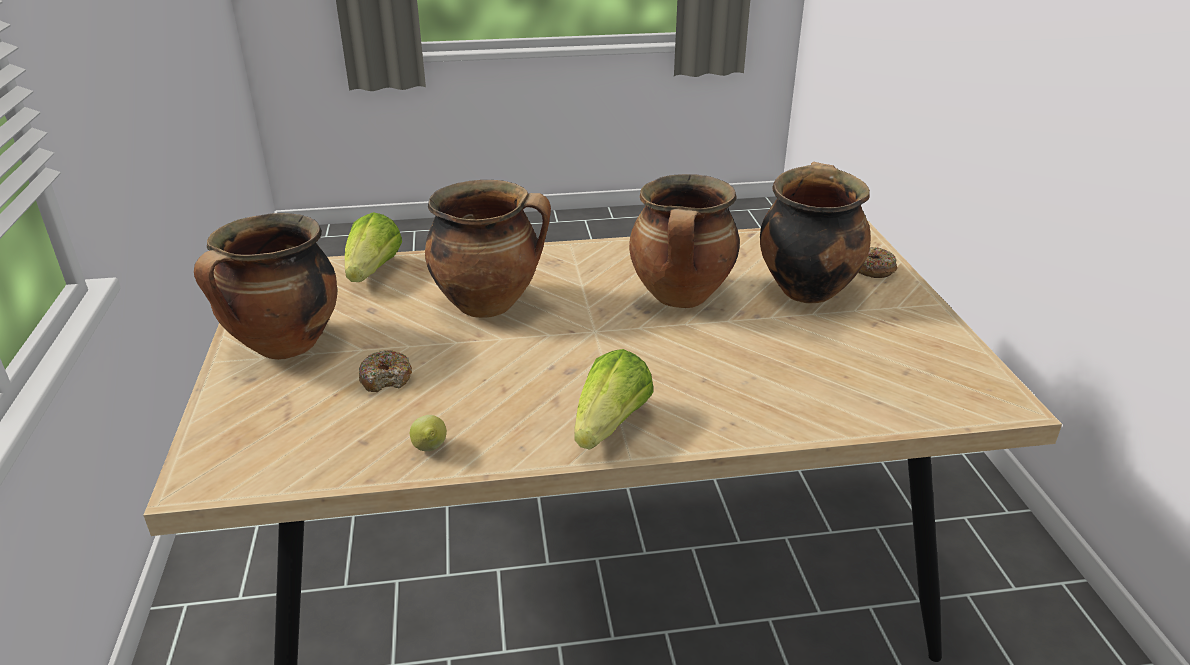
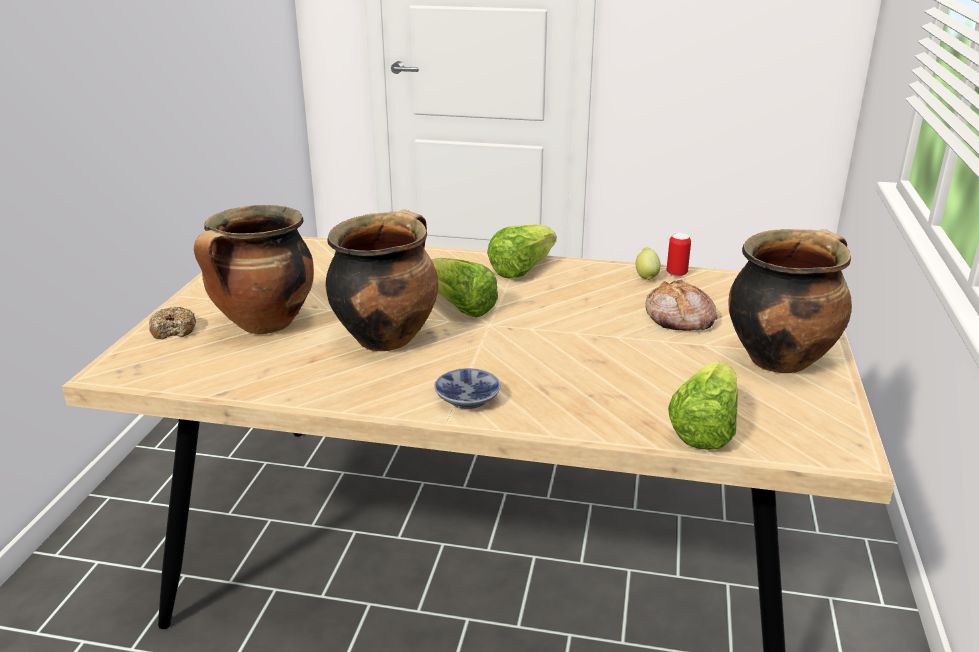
camera: 160 degrees left, 5 degrees down
(385, 466) = (676, 273): none -> can
(386, 378) = (679, 319): donut -> bread
(490, 304) = (575, 364): cooking pot -> none
(565, 260) = (467, 400): none -> bowl
(642, 345) = (459, 307): none -> lettuce

